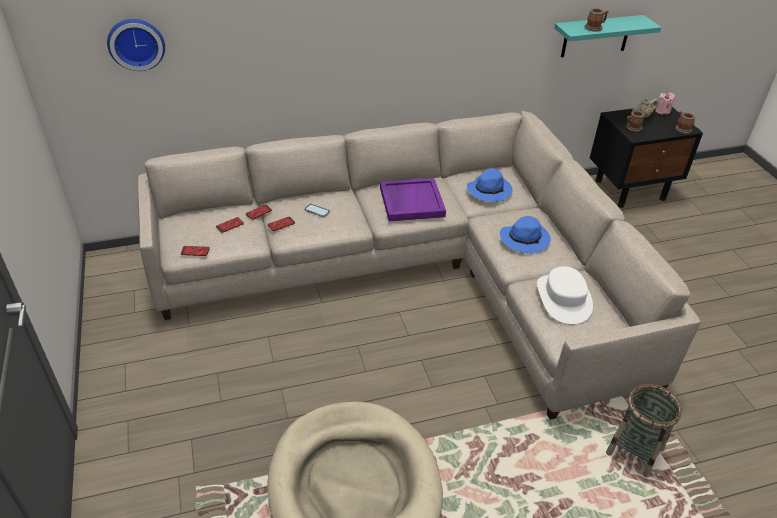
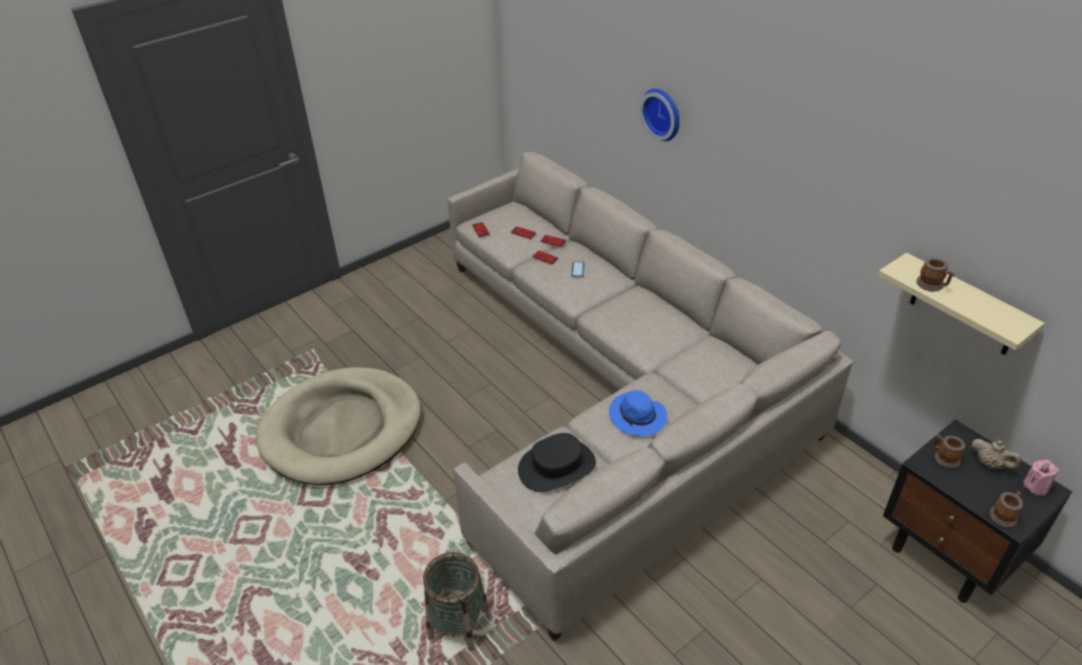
camera: 70 degrees right, 0 degrees up
(136, 43) = (552, 54): wall clock -> wall clock (663, 113)
(411, 201) = (639, 321): purple tray -> none
(489, 190) = (707, 370): blue hat -> none
(563, 299) = (557, 467): white hat -> black hat
(596, 36) = (964, 306): turquoise shelf -> beige shelf

